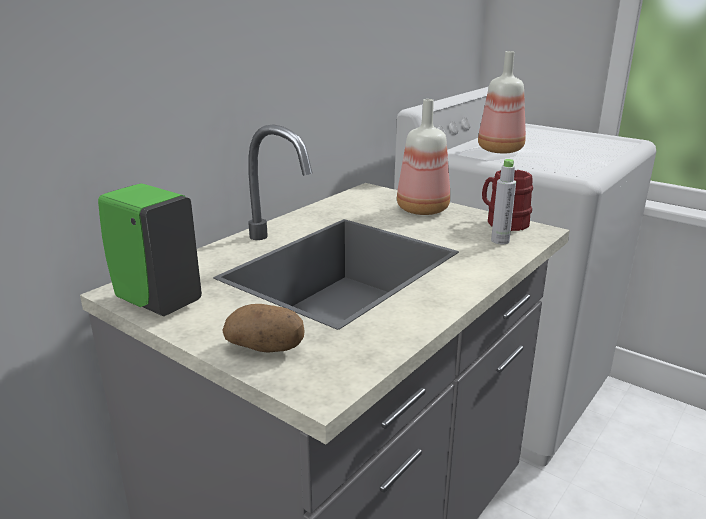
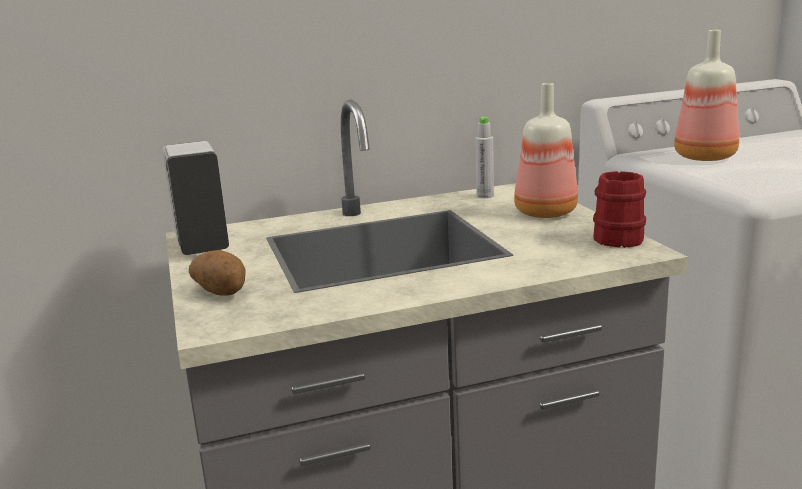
camera: 35 degrees right, 5 degrees down
(156, 301) = (203, 246): green soap dispenser -> white soap dispenser
(500, 241) = (576, 253): grey bottle -> grey bottle (485, 196)

